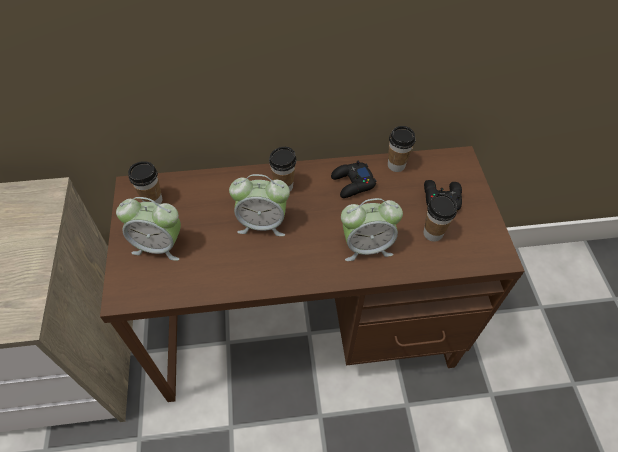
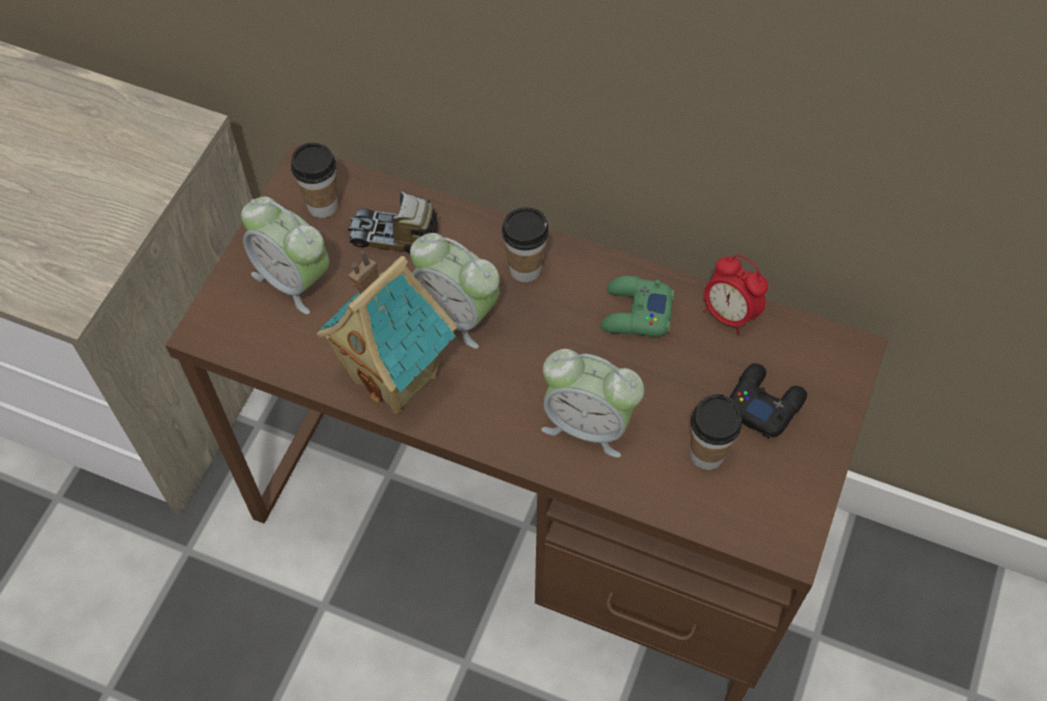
camera: 30 degrees right, 5 degrees up
(204, 200) = (394, 238): none -> toy truck
(251, 270) = (398, 377): none -> toy house
(352, 183) = (635, 313): black game controller -> green game controller
(396, 165) = (728, 315): cup -> alarm clock

